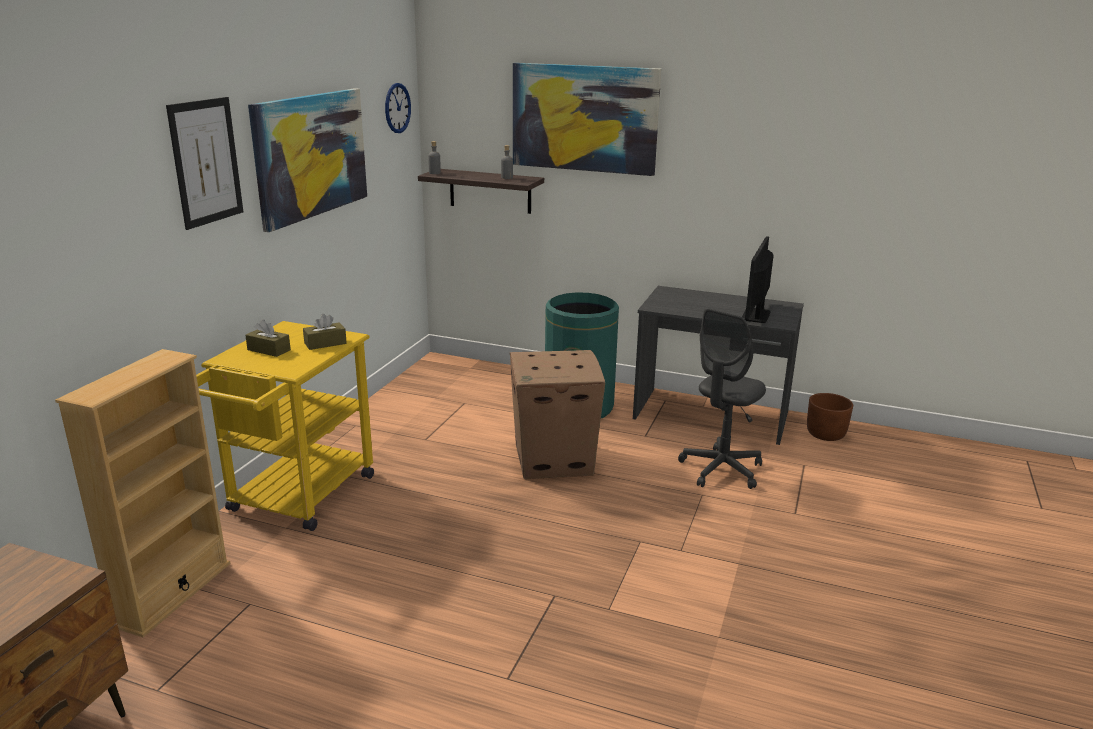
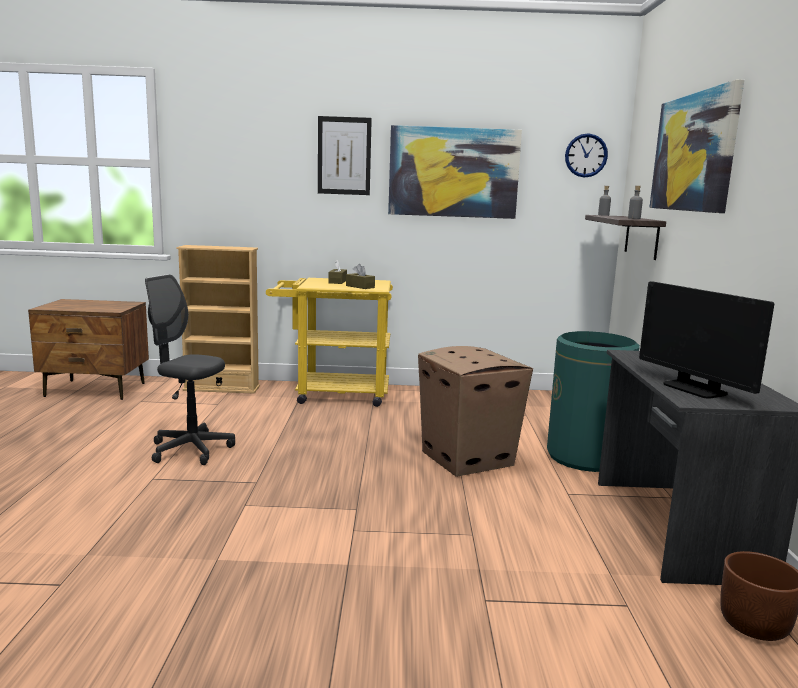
camera: 70 degrees right, 10 degrees down
(721, 470) = (541, 543): grey office chair -> grey office chair (191, 450)
(756, 315) = (695, 389): monitor -> monitor turned 120 degrees counterclockwise

